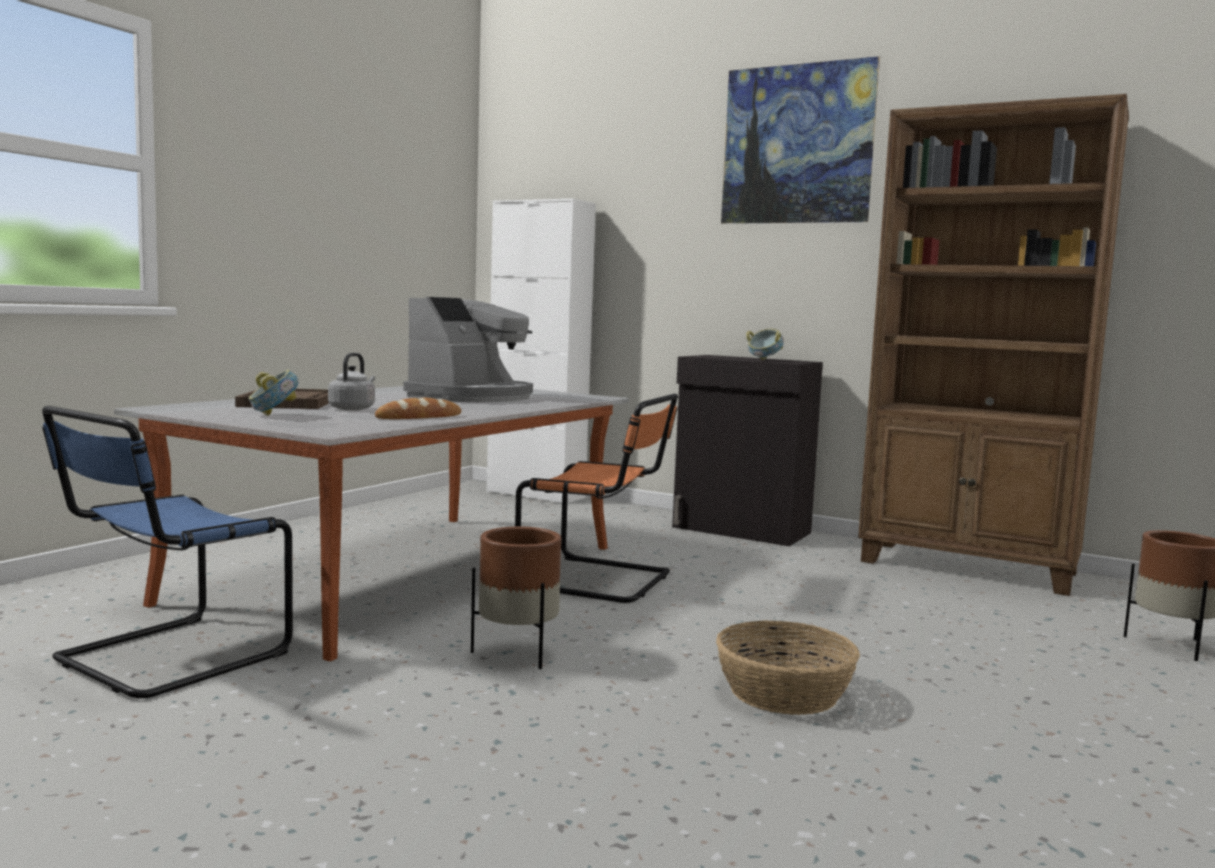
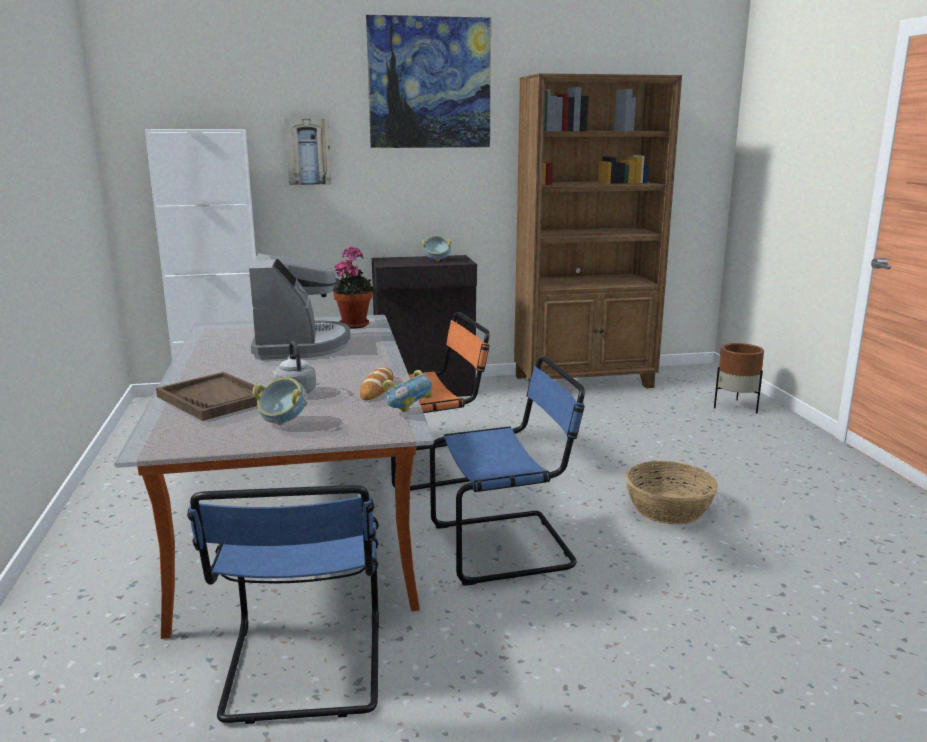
camera: 40 degrees left, 10 degrees up
(378, 427) = (409, 412): none -> bowl
(517, 653) = (507, 546): brown planter -> blue chair
(571, 397) = (354, 324): none -> potted plant
(655, 228) = (308, 151): none -> picture

